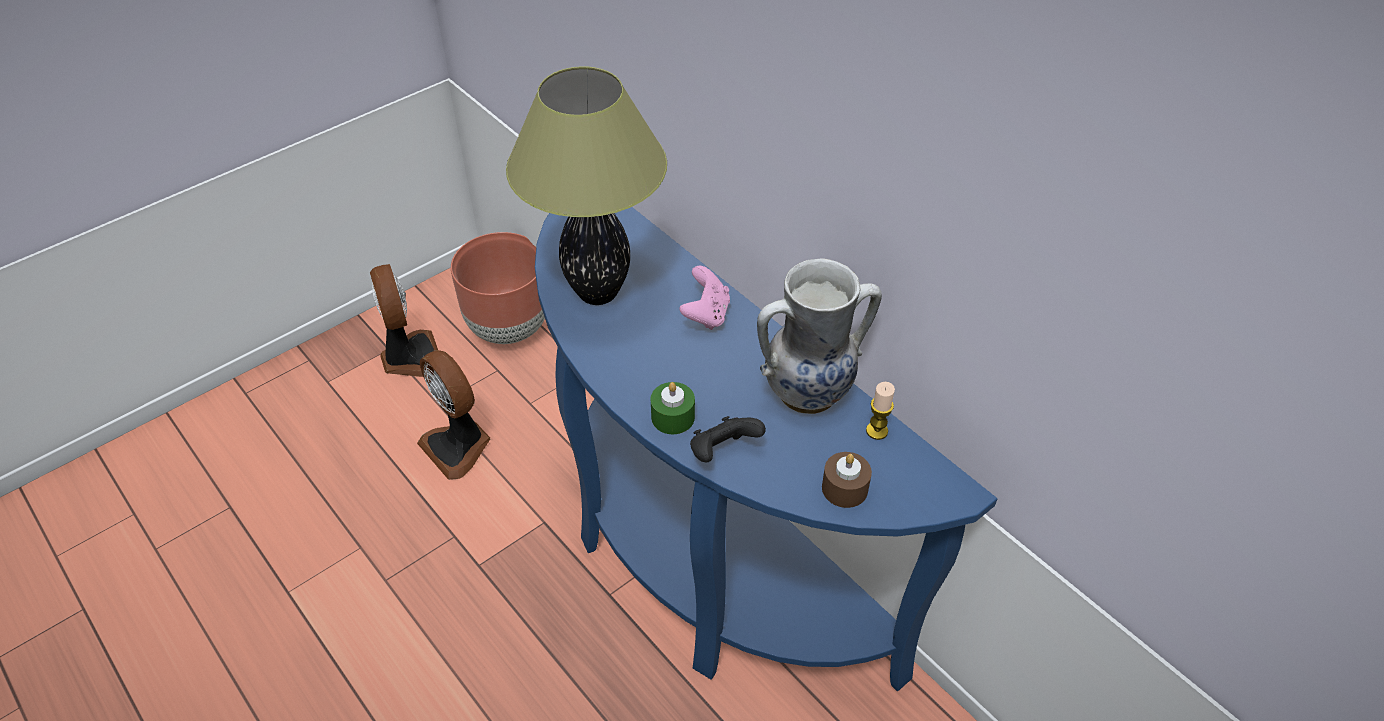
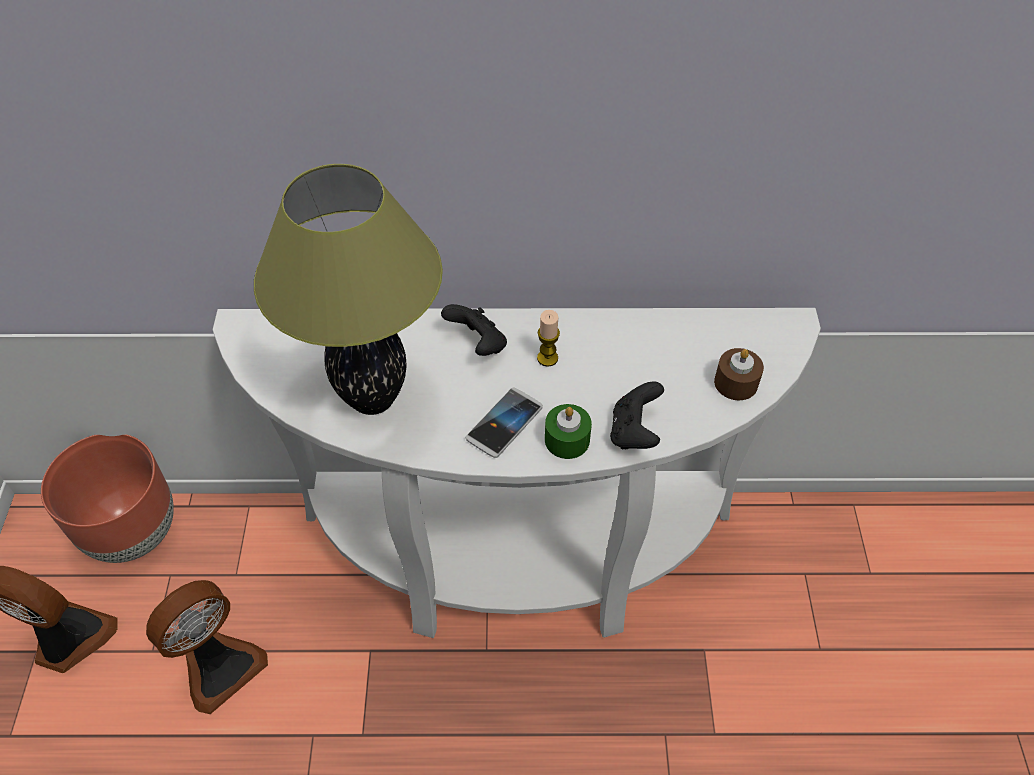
camera: 50 degrees left, 5 degrees up
(458, 446) = (219, 665): fan -> fan turned 45 degrees counterclockwise
(650, 373) = (504, 423): none -> phone
(702, 560) = (516, 560): blue console table -> white console table
(706, 314) = (478, 344): pink game controller -> black game controller
(808, 394) = (626, 341): vase -> none
(876, 431) = (699, 327): candle -> candle (547, 358)

